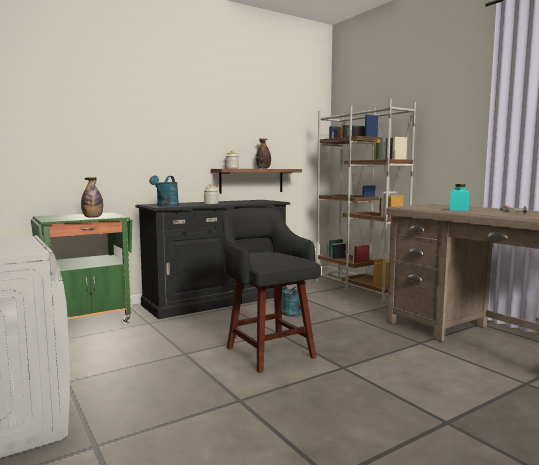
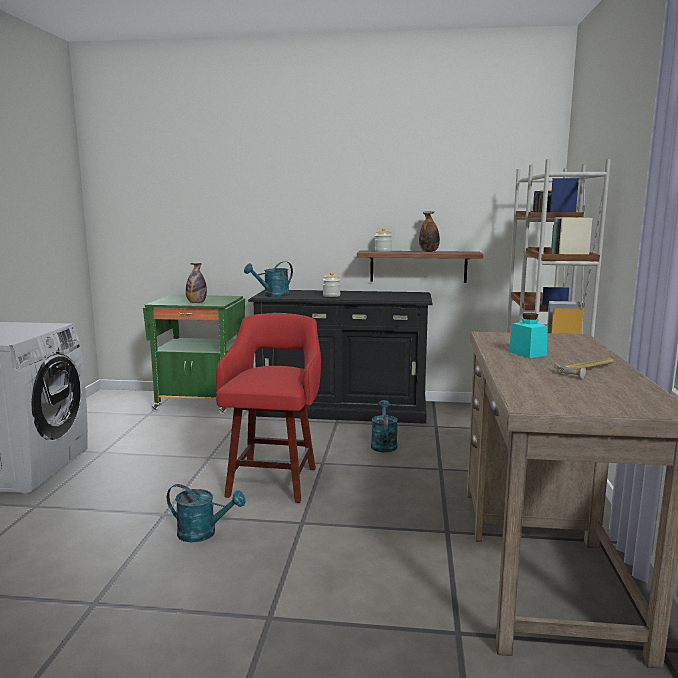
camera: 40 degrees right, 5 degrees up
(268, 351) = (274, 480): black stool -> red stool
(298, 399) = (203, 533): none -> turquoise watering can

